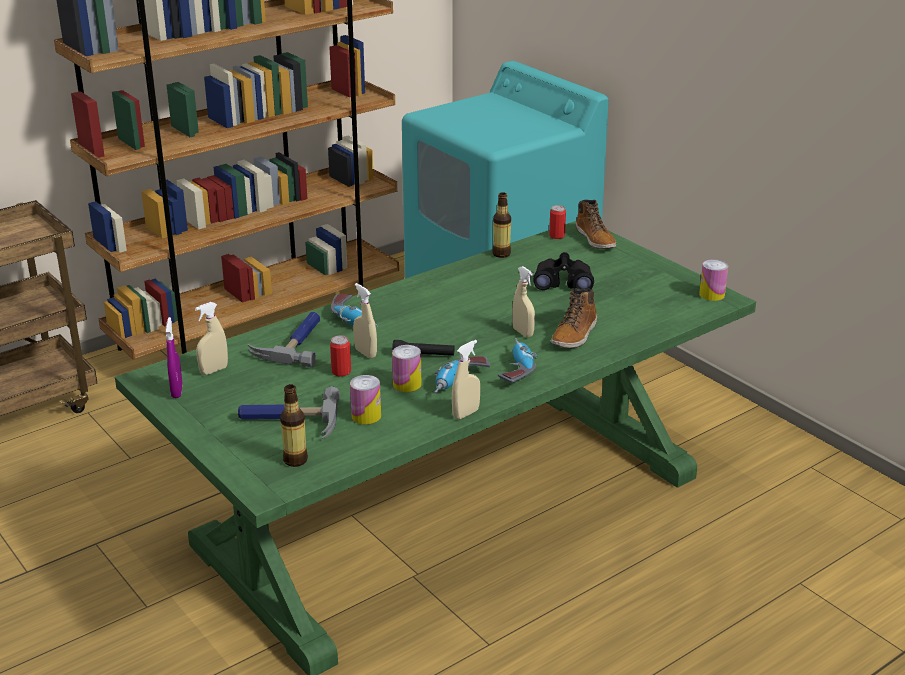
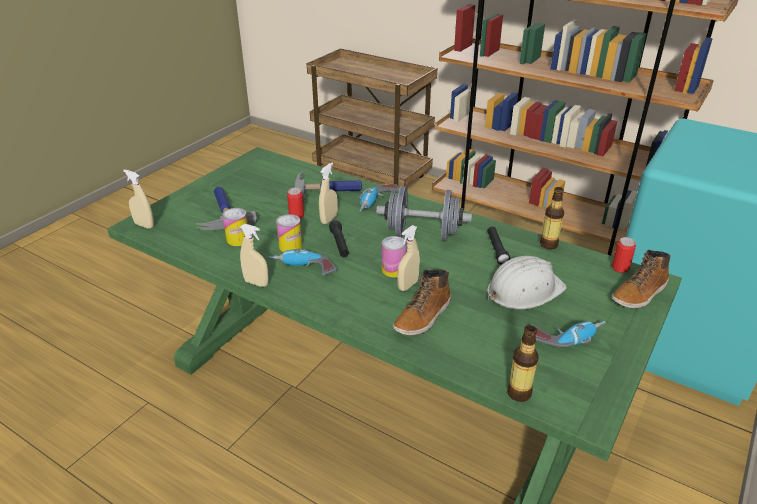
camera: 70 degrees right, 5 degrees up
(177, 391) = (246, 168): purple spray bottle -> none
(214, 370) = (277, 172): beige spray bottle -> beige spray bottle (144, 225)
(295, 460) = (173, 226): bottle -> bottle (519, 393)
(440, 307) = (422, 235): none -> grey dumbbell
(492, 278) = (496, 249): none -> black flashlight
(514, 369) = (340, 293): power drill -> power drill (565, 338)
(563, 282) = (524, 290): black binoculars -> white hard hat
(575, 335) = (423, 317): boot -> boot turned 60 degrees counterclockwise
(712, 295) = (590, 405): can -> can (393, 270)

